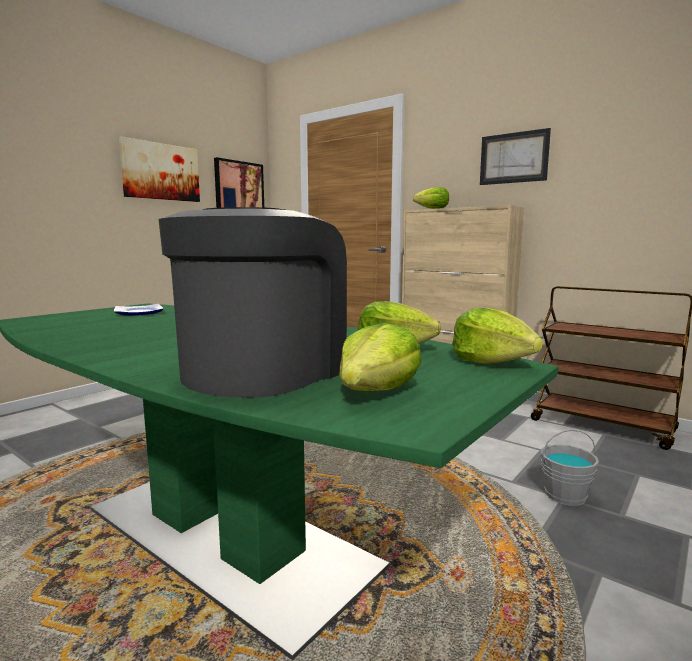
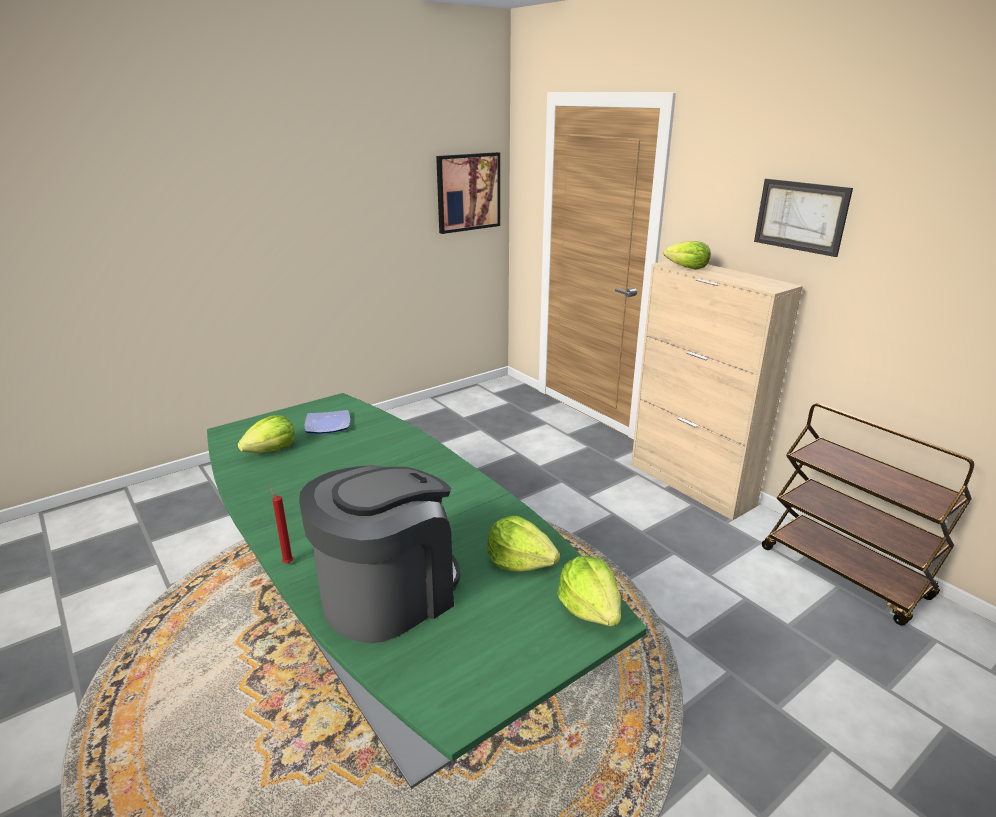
camera: 15 degrees right, 15 degrees up
(121, 366) = (287, 562): none -> red candle
(161, 172) = (371, 187): picture -> none
(376, 391) = (457, 651): lettuce -> lettuce (271, 450)
(565, 496) = (732, 670): grey bucket -> none

